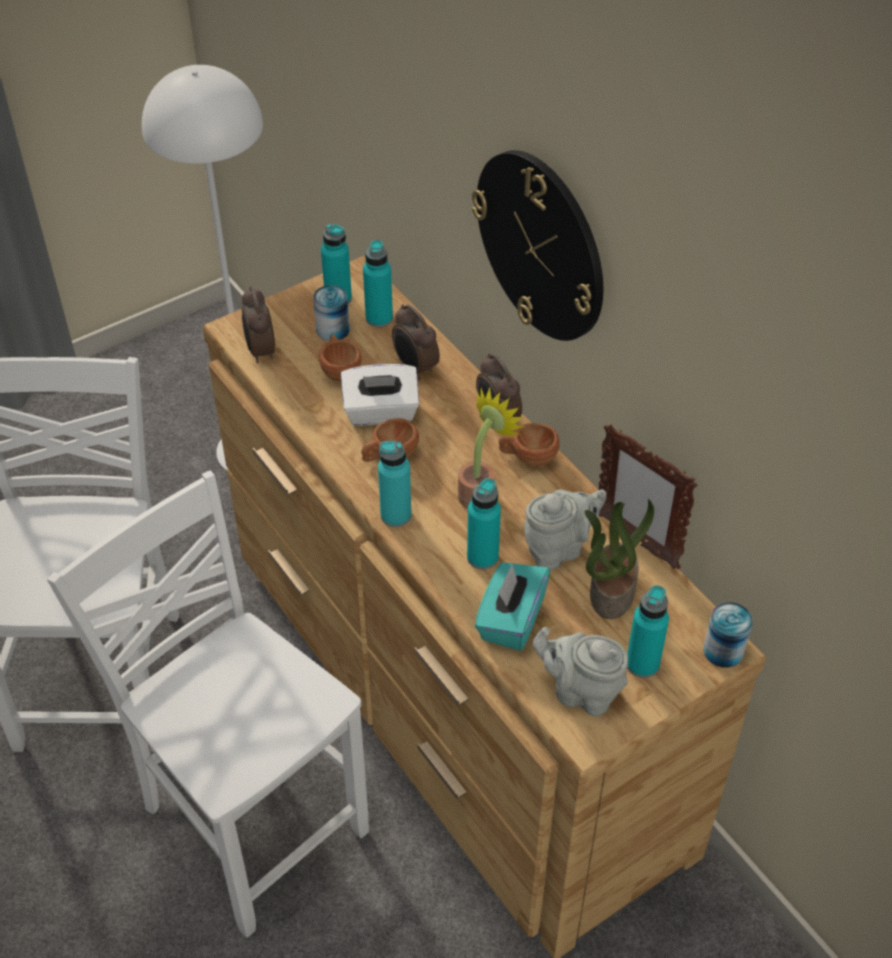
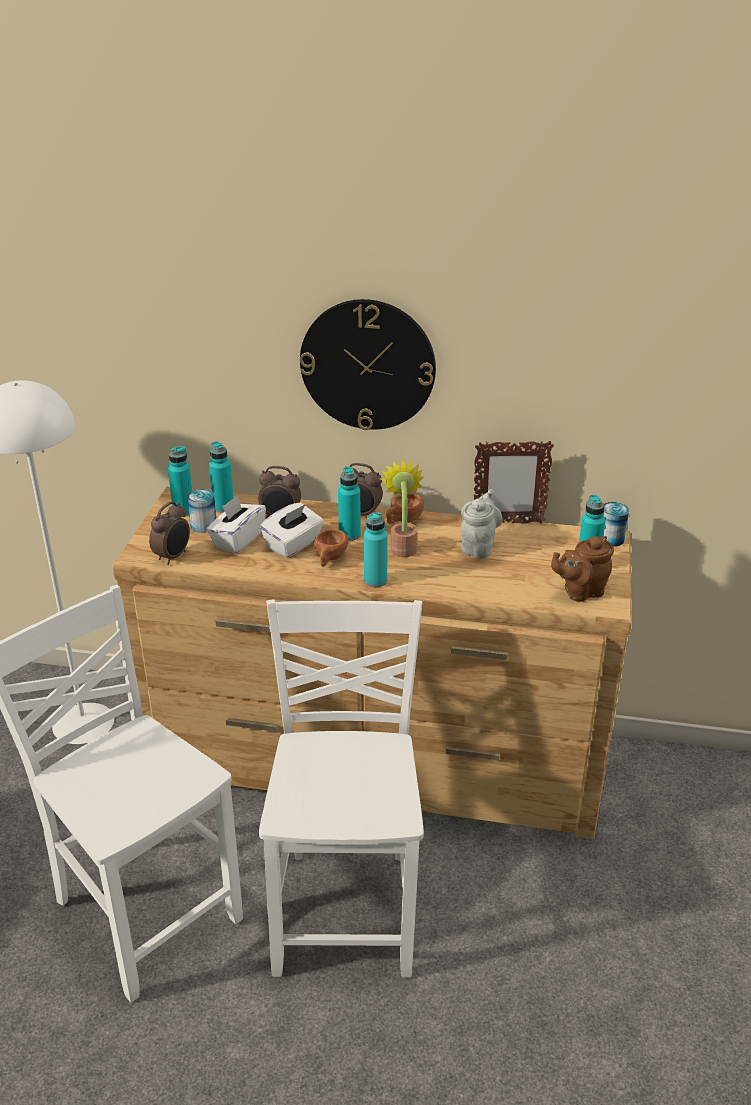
camera: 45 degrees left, 15 degrees down
(251, 820) = (347, 909): white chair -> white chair turned 90 degrees clockwise
(260, 351) = (173, 556): alarm clock -> alarm clock turned 90 degrees counterclockwise
(339, 369) = (237, 540): brown cup -> white tissue box
(482, 557) = (448, 571): turquoise bottle -> turquoise bottle (349, 535)
(511, 620) = (503, 586): turquoise tissue box -> none
(581, 692) = (580, 592): grey teapot -> brown teapot
(611, 590) = (528, 547): potted plant -> none

